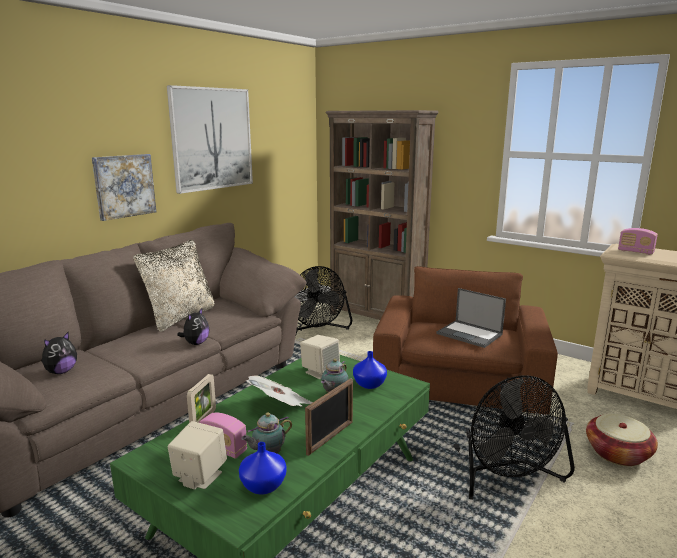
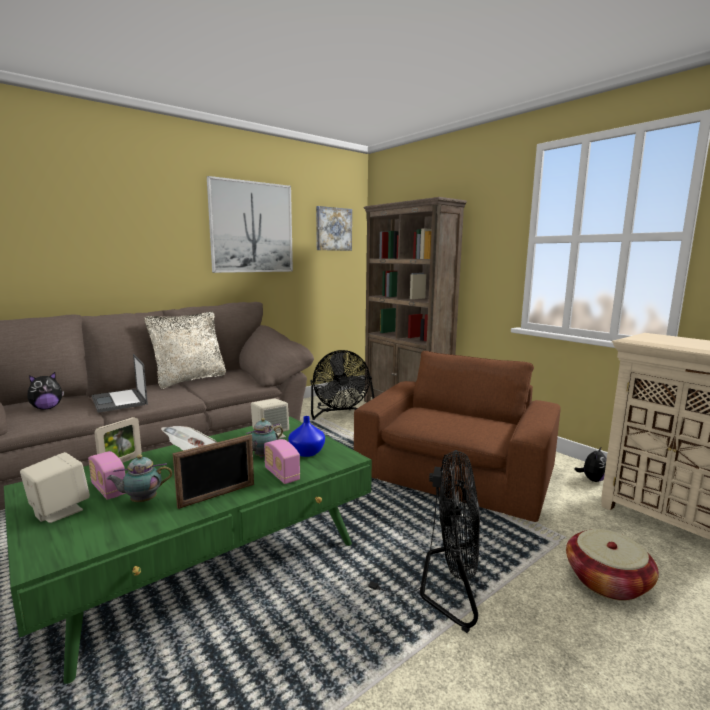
camera: 15 degrees right, 5 degrees down
(124, 186) = (158, 260): picture -> picture (333, 229)
(196, 343) = (182, 400): plush toy -> plush toy (592, 480)
(262, 485) = (104, 529): blue vase -> none
(470, 334) = (459, 421): laptop -> laptop (119, 401)
(502, 476) = (442, 581): black fan -> black fan turned 75 degrees counterclockwise
(635, 252) = (660, 339): radio -> radio (282, 475)

